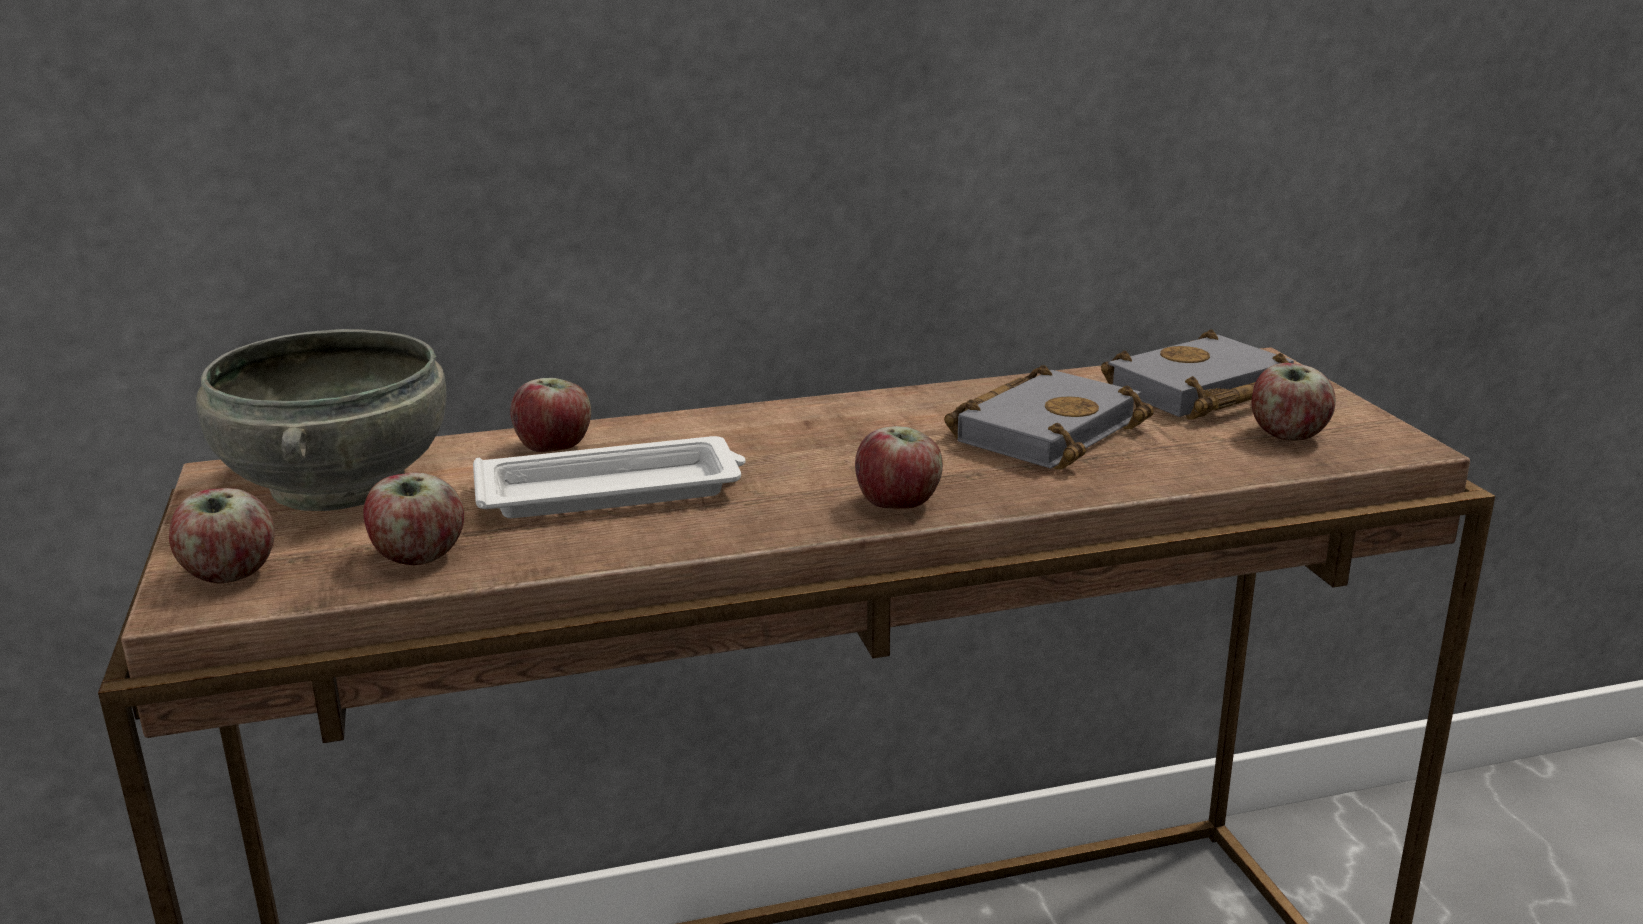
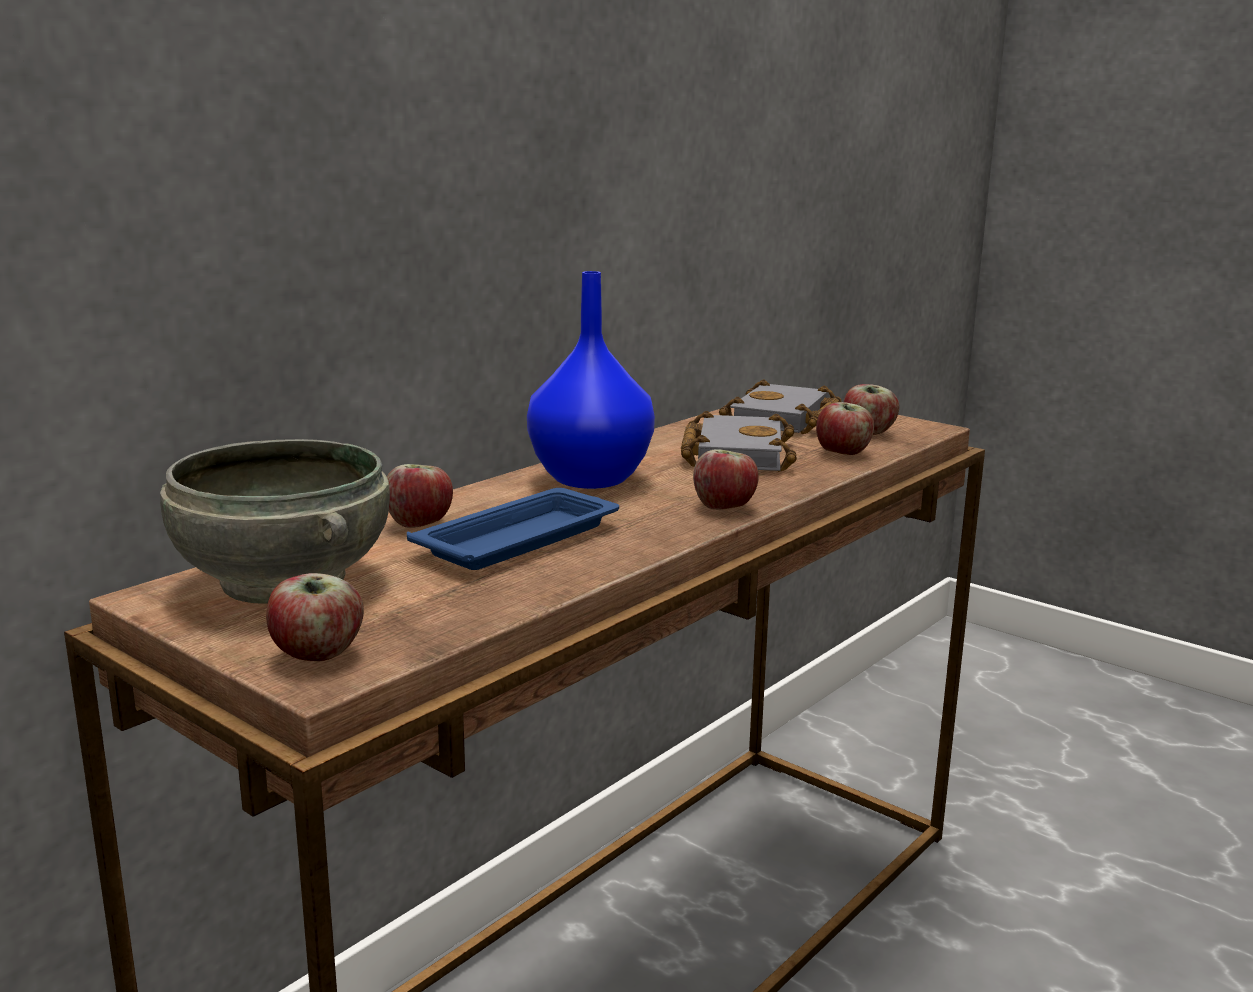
camera: 35 degrees left, 5 degrees down
(418, 557) = (455, 607): apple -> apple (843, 453)
(614, 491) = (521, 539): white tray -> blue tray
(812, 431) = (589, 479): none -> blue vase

